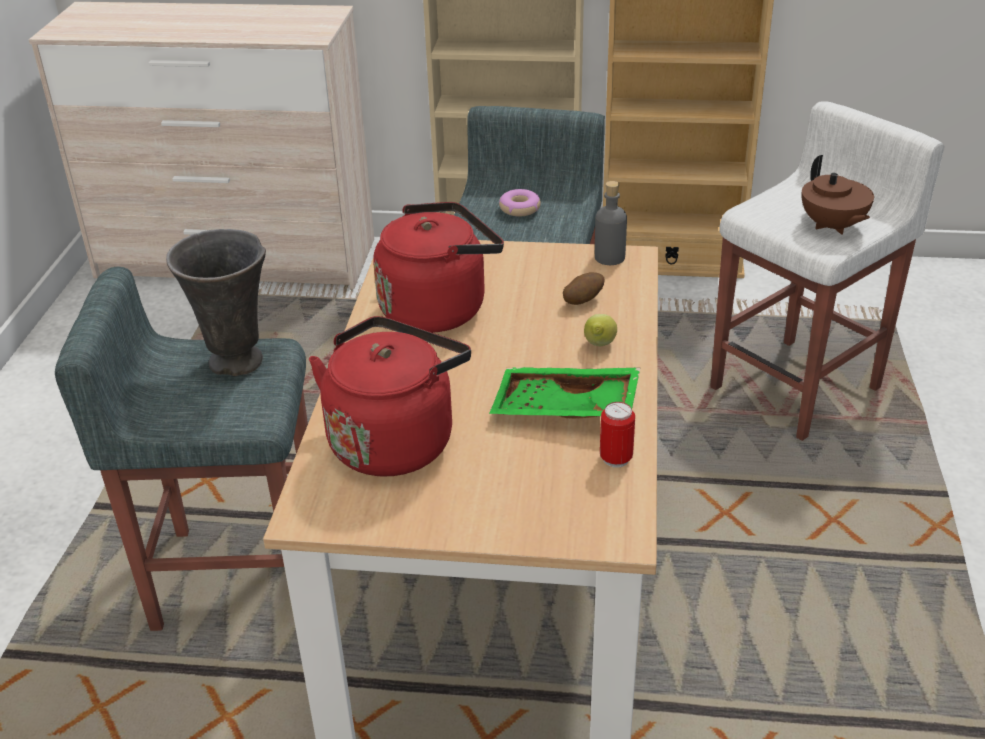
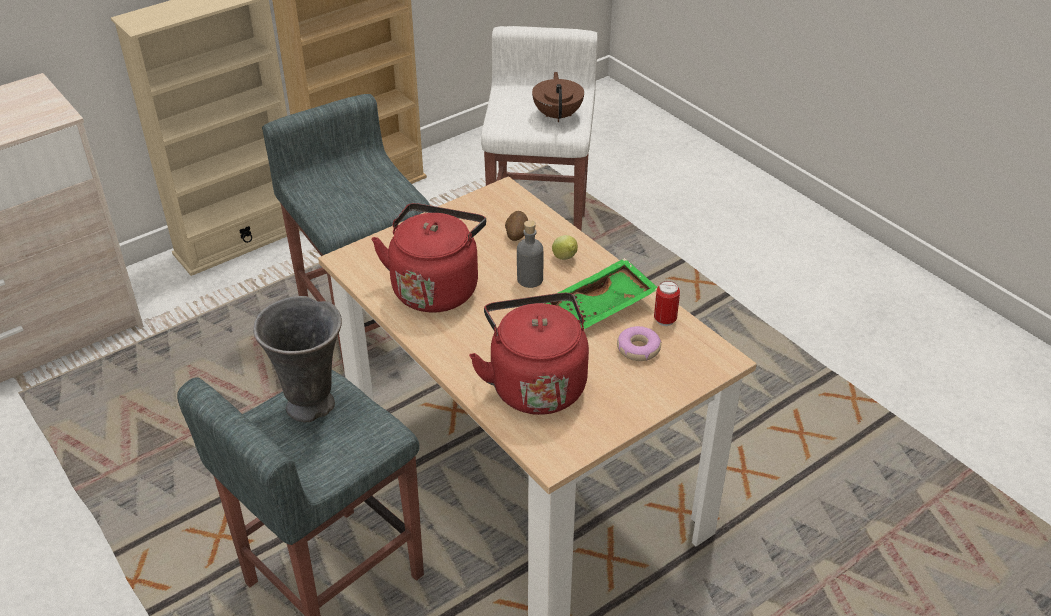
camera: 45 degrees left, 5 degrees up
(519, 208) = (350, 192): donut -> donut (638, 349)
(609, 257) = (491, 198): grey bottle -> grey bottle (530, 279)
(832, 226) = (558, 115): brown teapot -> brown teapot turned 120 degrees counterclockwise

